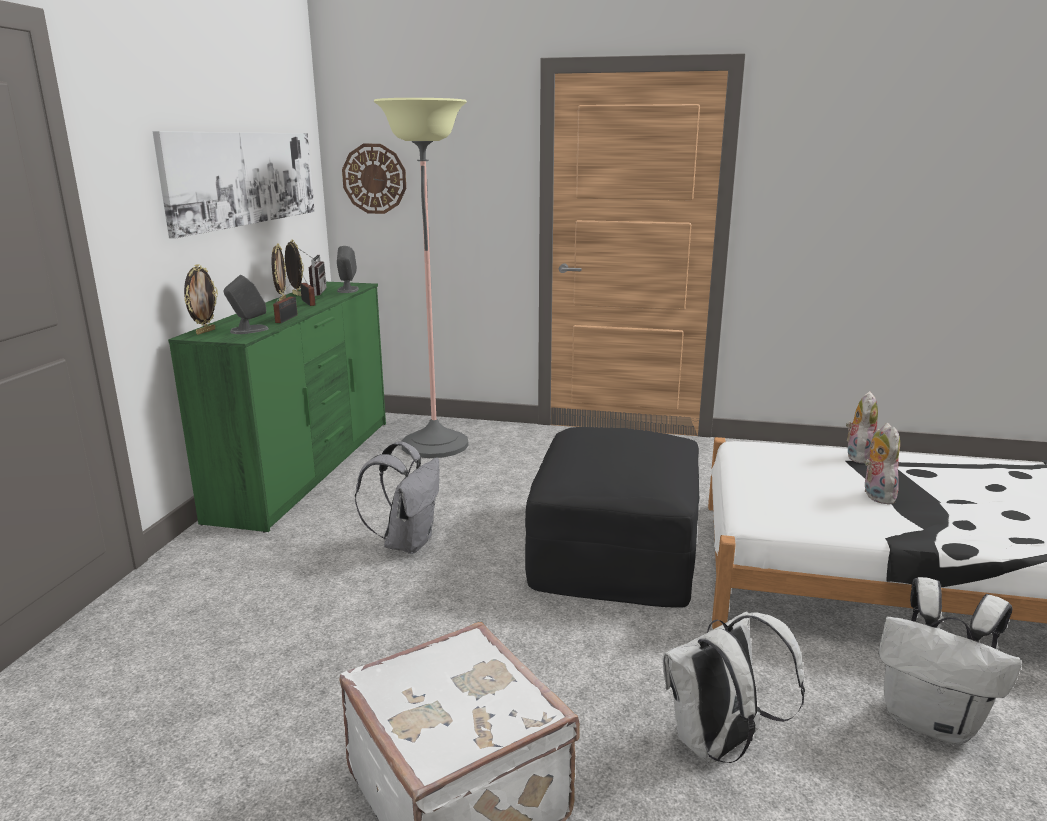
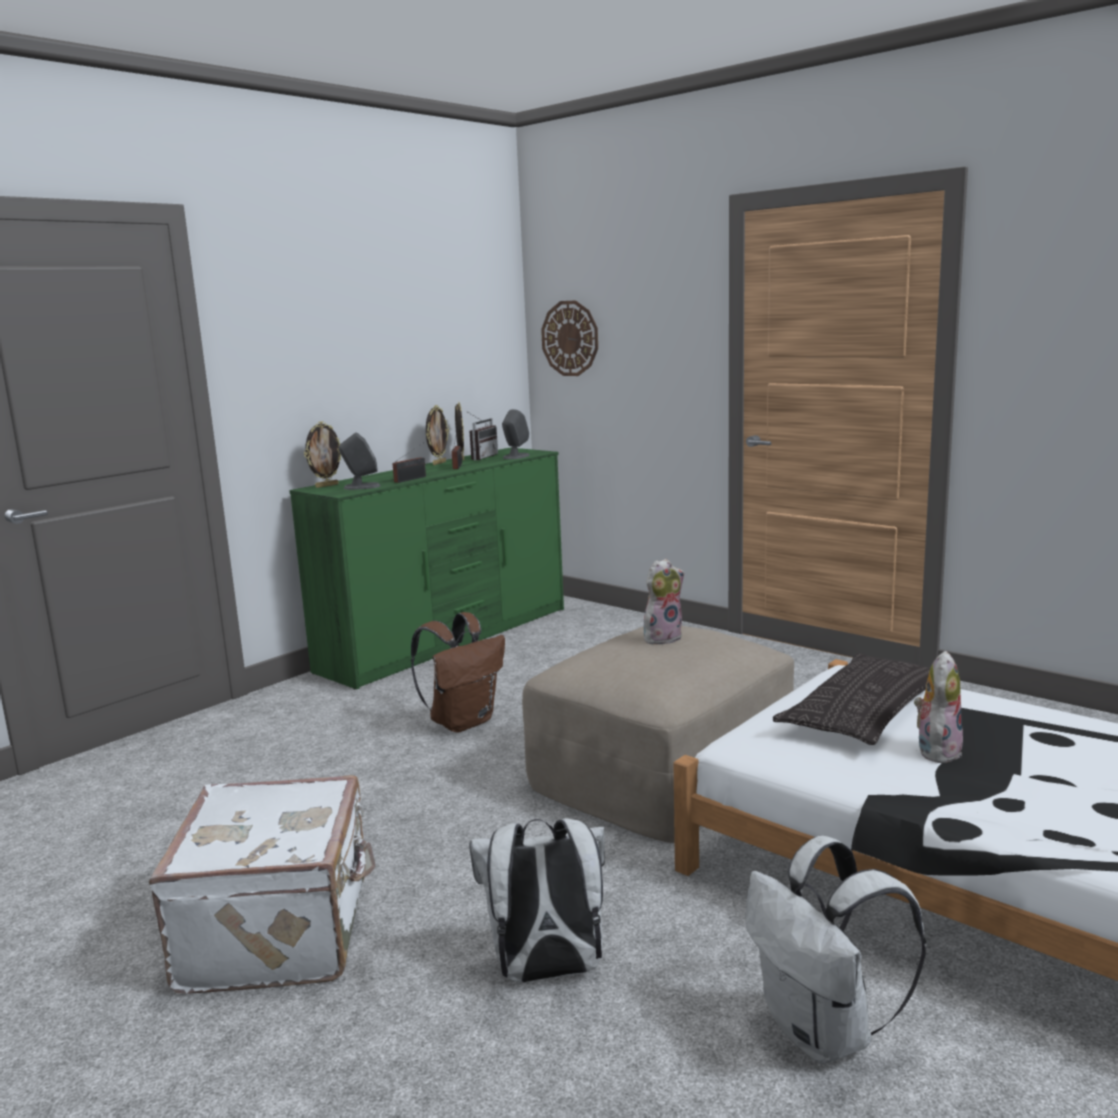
camera: 30 degrees right, 5 degrees down
(244, 178) = (407, 340): picture -> none
(407, 542) = (463, 722): grey backpack -> brown backpack
(435, 445) = (591, 636): floor lamp -> none
(615, 548) = (663, 770): black ottoman -> beige ottoman
(796, 475) = (863, 712): none -> pillow
(857, 456) = (988, 705): plush toy -> plush toy (662, 638)

